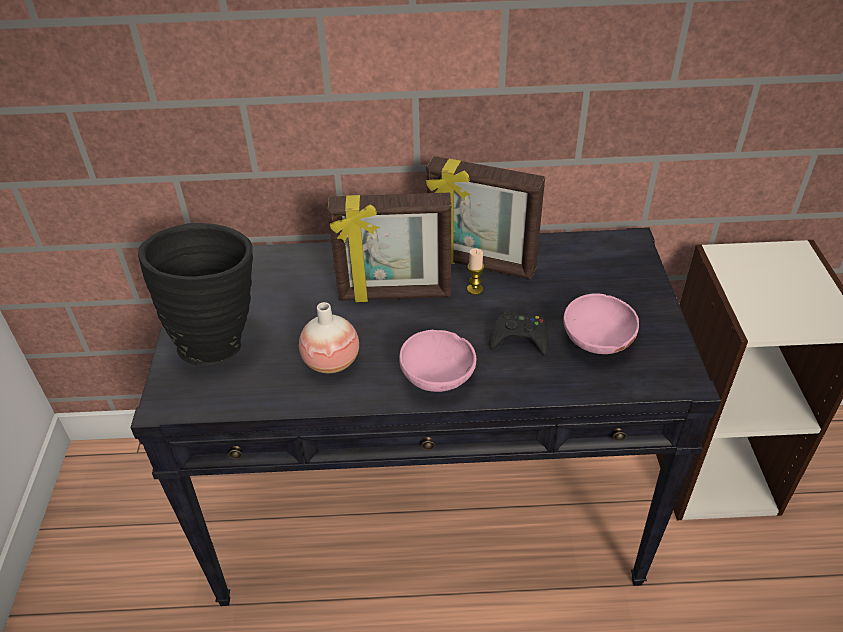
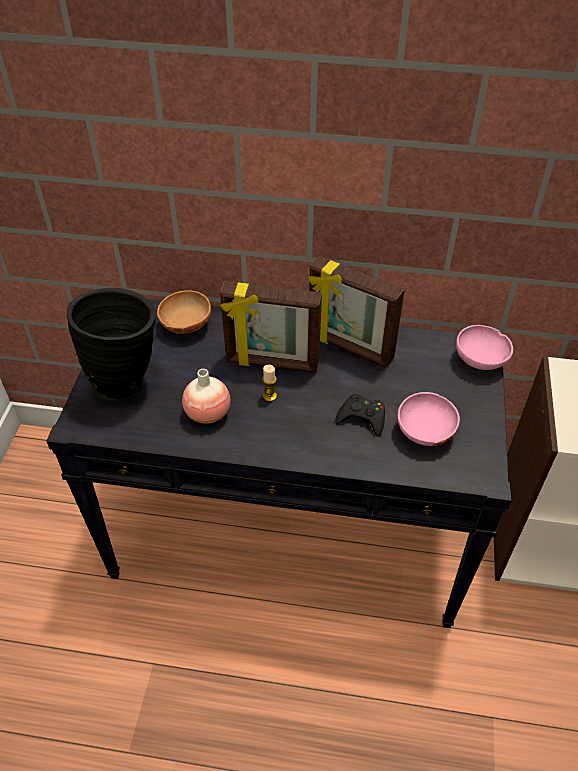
camera: 10 degrees right, 5 degrees up
(278, 268) = (185, 325): none -> brown bowl
(439, 378) = (288, 441): pink bowl -> pink bowl (481, 361)
(475, 289) = (338, 369): candle -> candle (269, 396)

